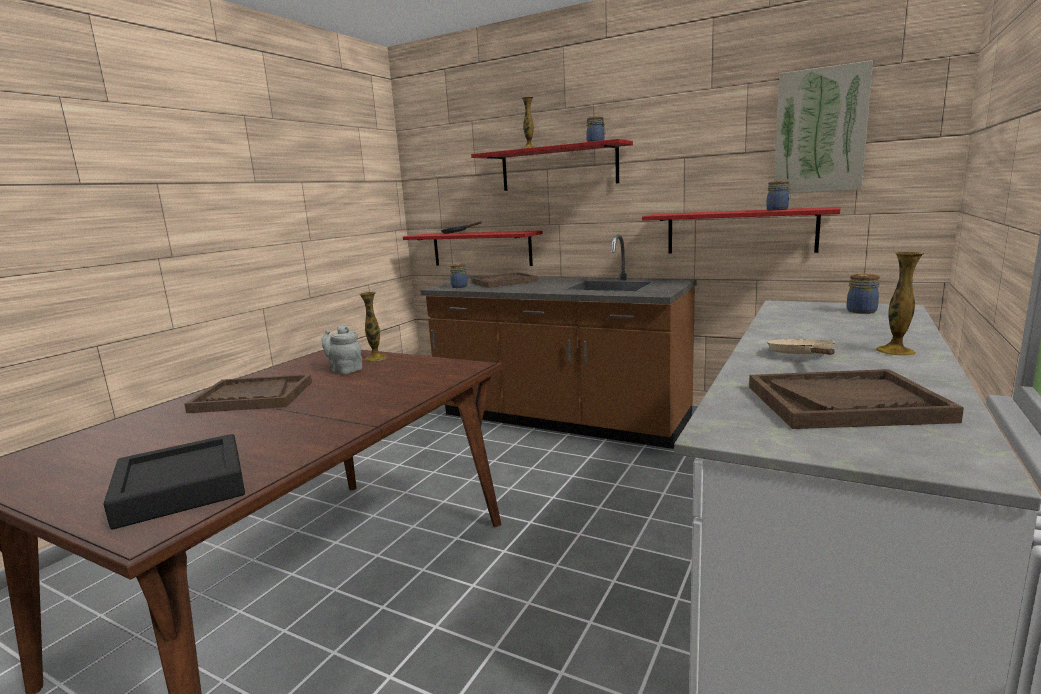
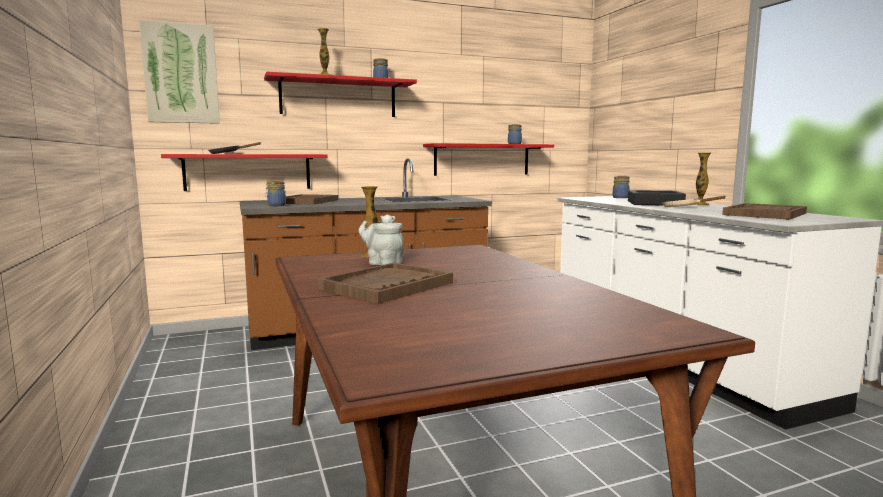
camera: 50 degrees left, 5 degrees down
(182, 488) = (613, 318): black tray -> black tray (654, 203)
(344, 370) = (382, 263): grey teapot -> grey teapot turned 45 degrees clockwise
(820, 131) = (525, 95): picture -> picture (181, 74)

